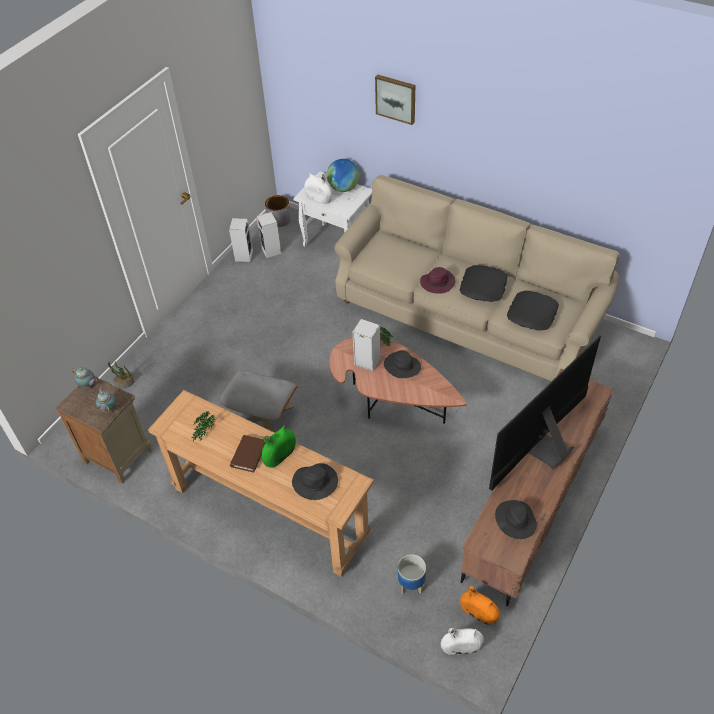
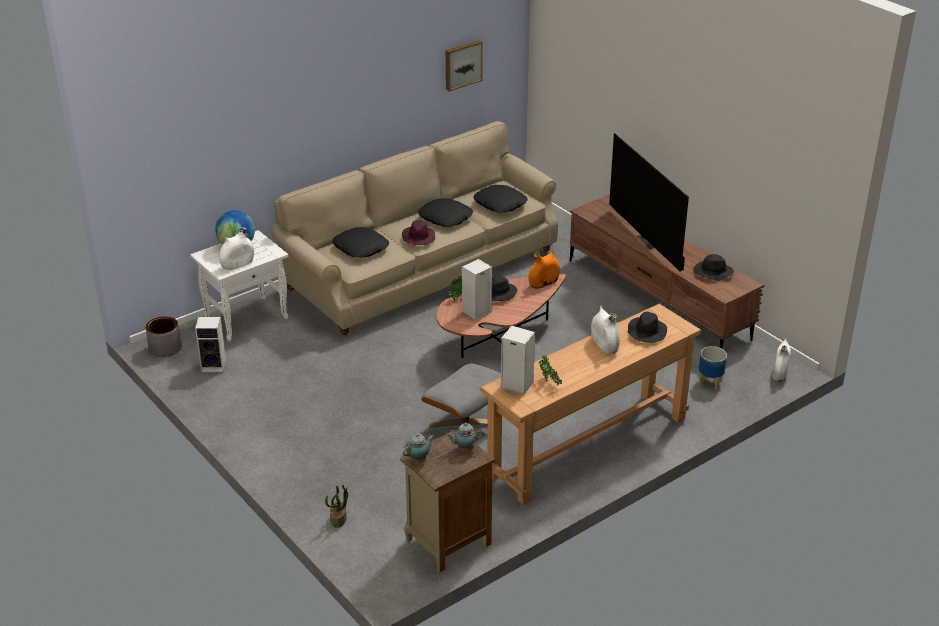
camera: 70 degrees left, 15 degrees down
(243, 255) = (201, 387): speaker -> speaker (515, 385)
(248, 455) = (592, 362): brown book -> none
(280, 456) = (604, 345): green vase -> white vase
(396, 98) = (271, 104): picture -> picture (462, 65)
(398, 255) = (361, 248): none -> black pillow
(478, 613) = (752, 356): orange vase -> orange vase (544, 283)

